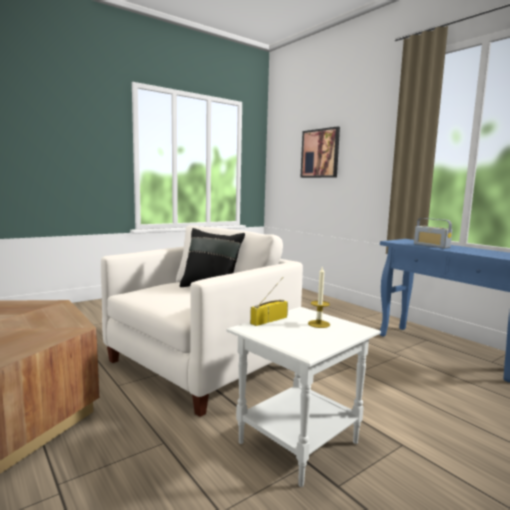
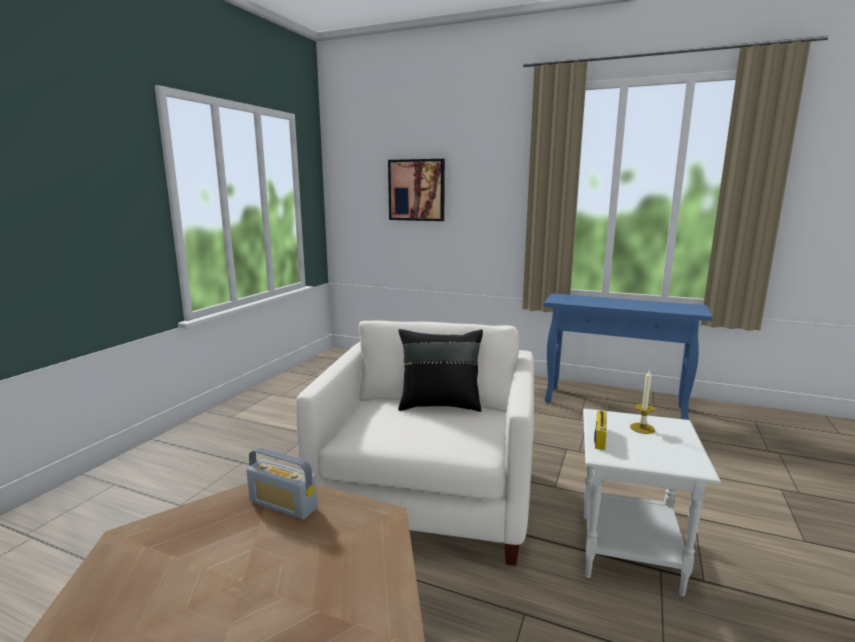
camera: 30 degrees left, 5 degrees up
(431, 246) = (597, 302): radio -> radio (283, 505)

